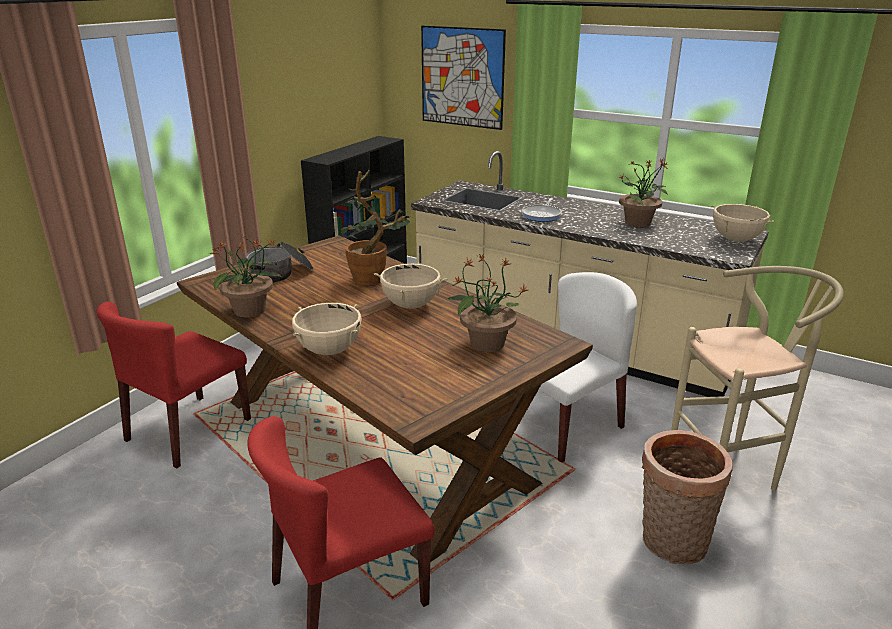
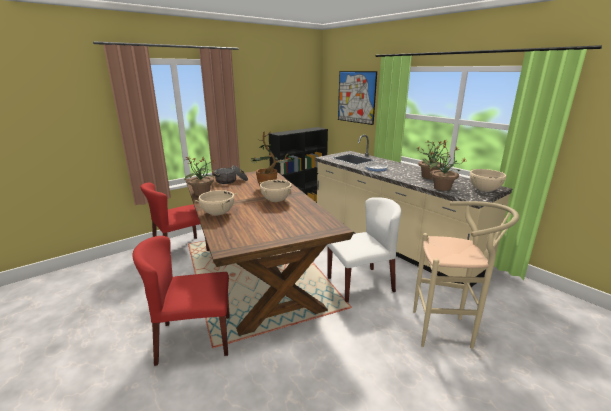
camera: 20 degrees right, 5 degrees down
(486, 343) = (295, 222): potted plant -> potted plant (441, 188)
(671, 544) = (382, 361): basket -> none

